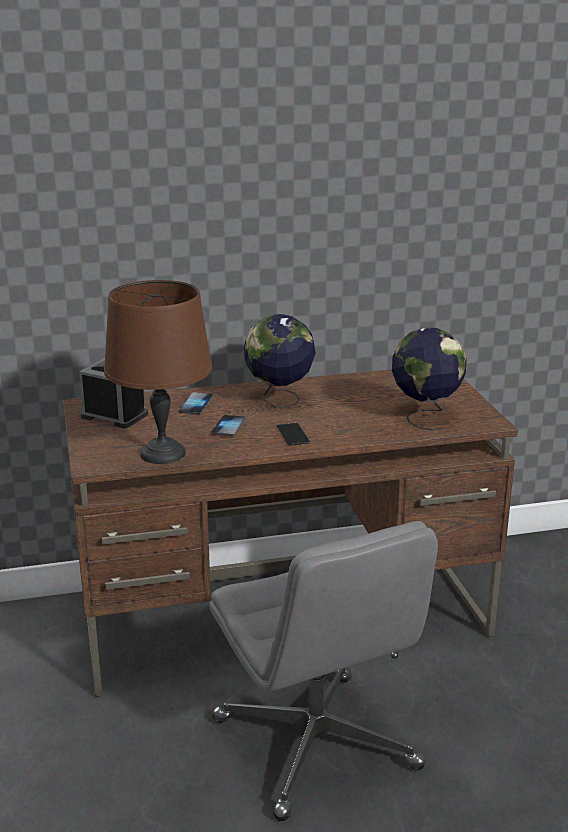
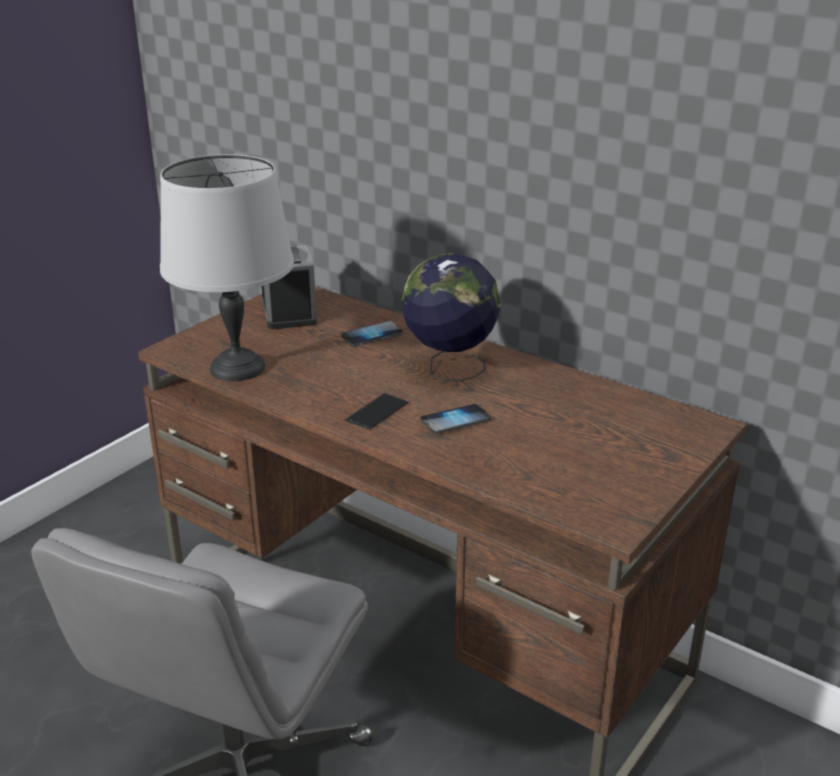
camera: 50 degrees right, 5 degrees up
(163, 453) = (239, 367): brown table lamp -> grey table lamp
(228, 427) = (344, 372): phone -> phone (455, 421)
(425, 417) = (553, 471): globe -> none

